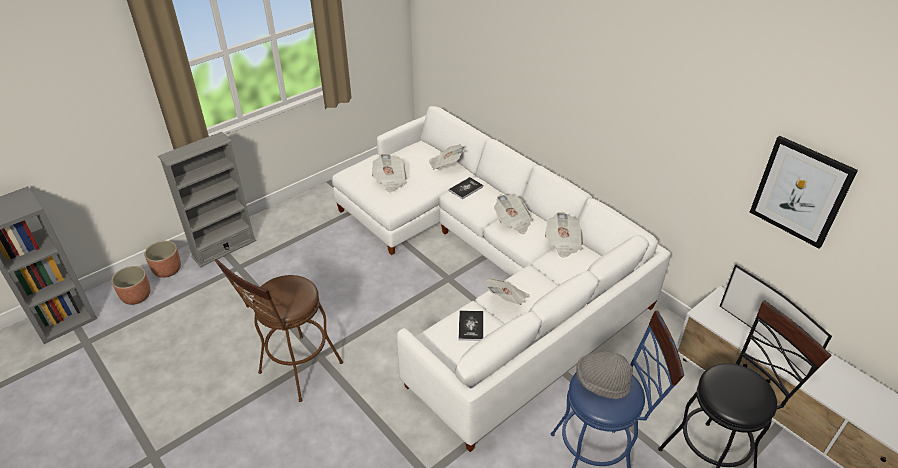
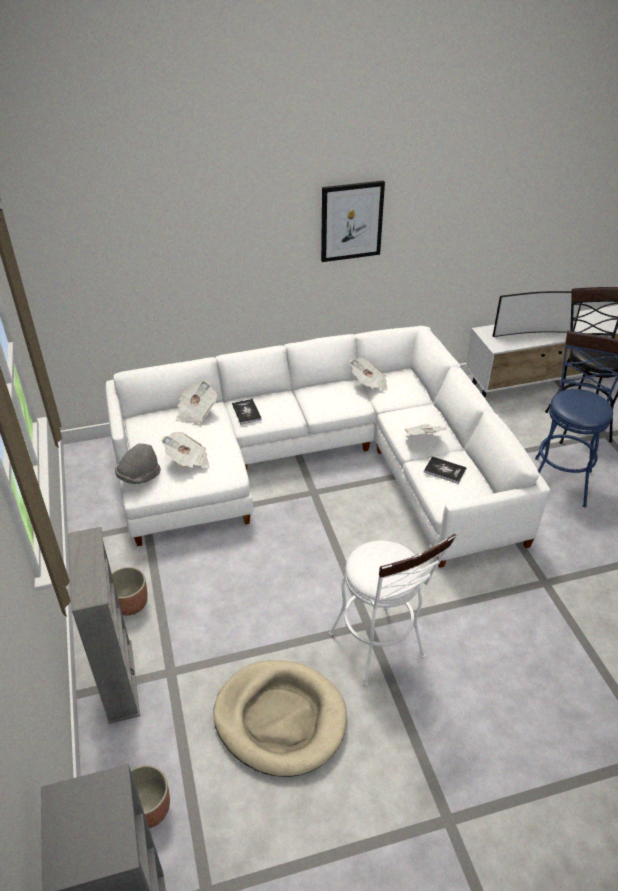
camera: 65 degrees left, 0 degrees up
(168, 270) = (117, 759): planter -> planter (130, 603)
(216, 334) = (280, 719): none -> beige dog bed
(296, 372) = (381, 651): brown stool -> white stool
(513, 222) = (321, 400): newspaper -> none
(601, 383) = (577, 404): grey hat -> grey hat (139, 476)
(800, 191) = (516, 217): picture -> picture (351, 221)

